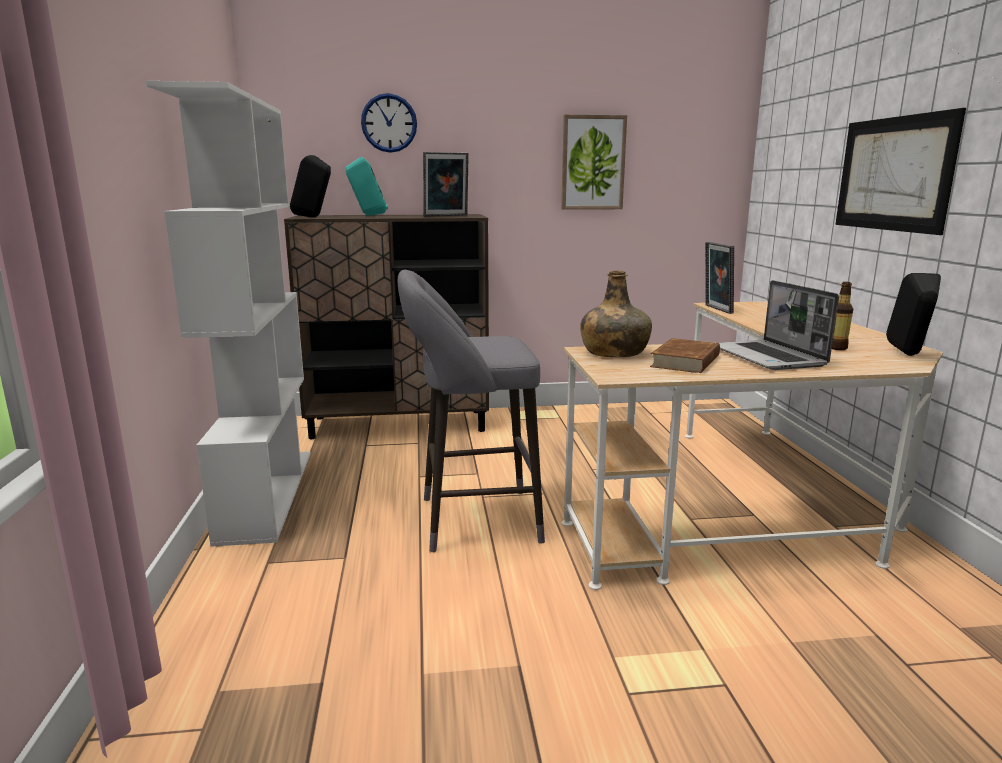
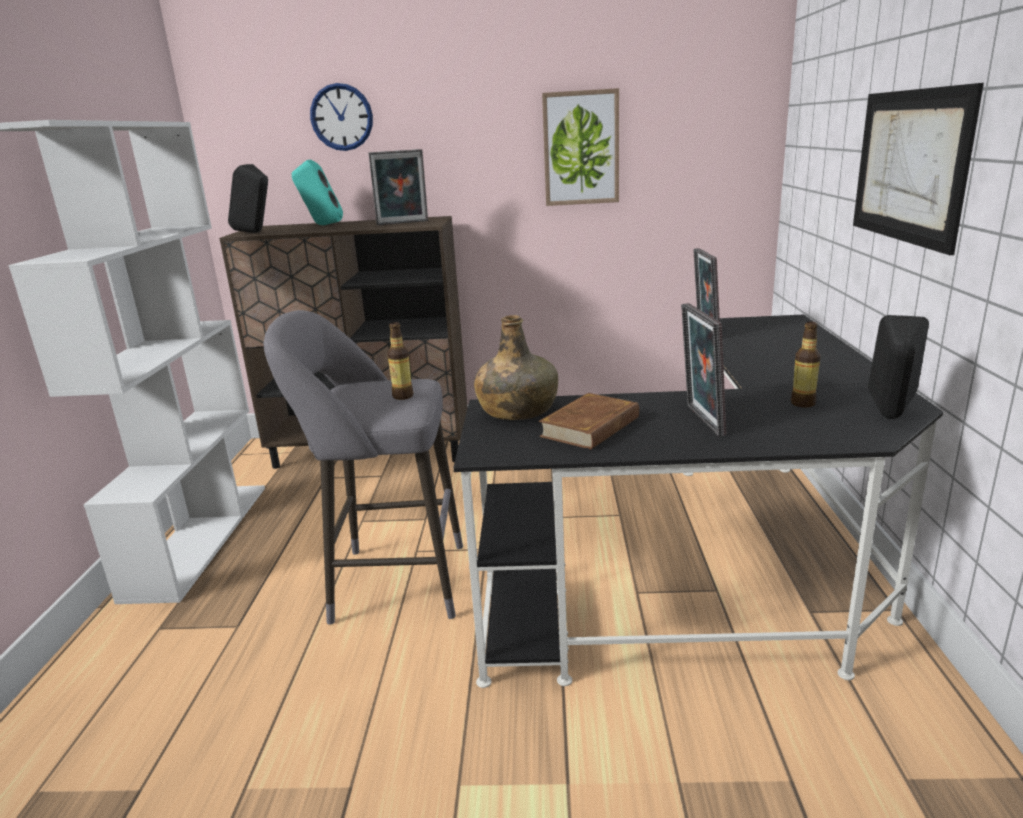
camera: 10 degrees right, 5 degrees up
(505, 344) = (403, 396): none -> bottle
(749, 505) = (716, 576): beige desk -> black desk
(769, 357) = (700, 420): laptop -> picture frame

